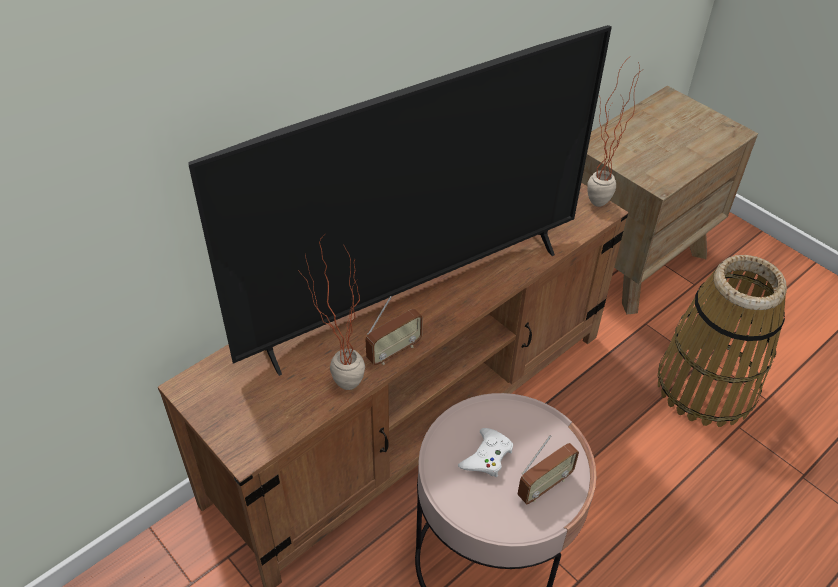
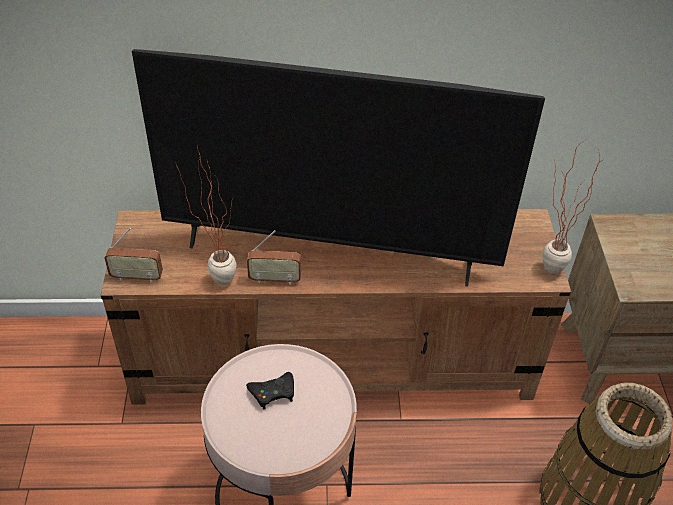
camera: 40 degrees right, 0 degrees up
(487, 456) = (273, 392): white game controller -> black game controller
(544, 486) = (288, 439): radio -> radio (137, 277)

